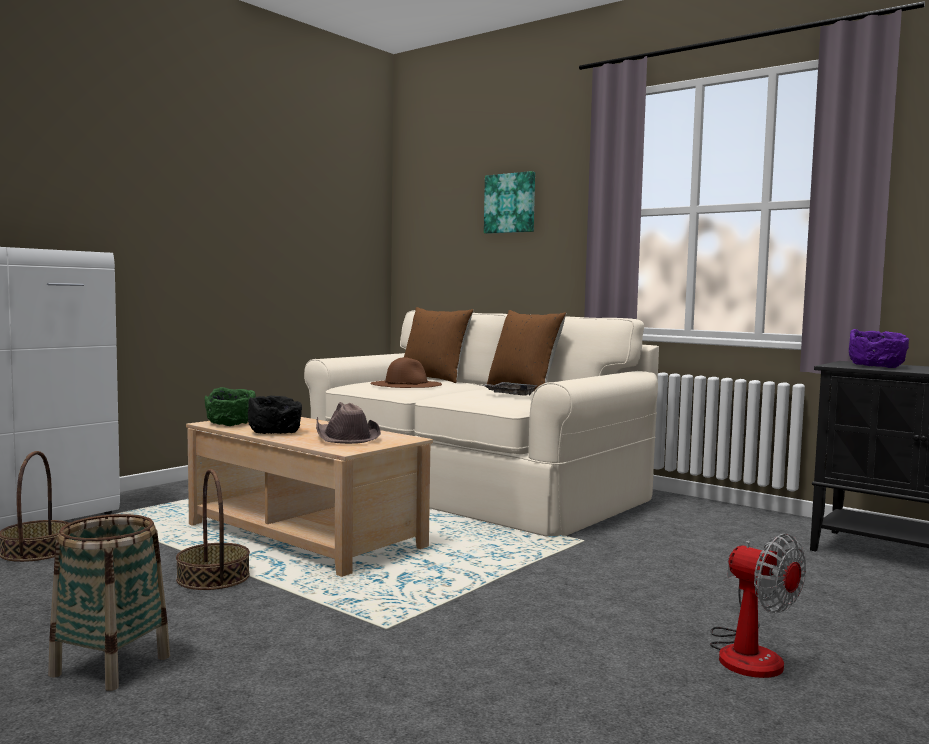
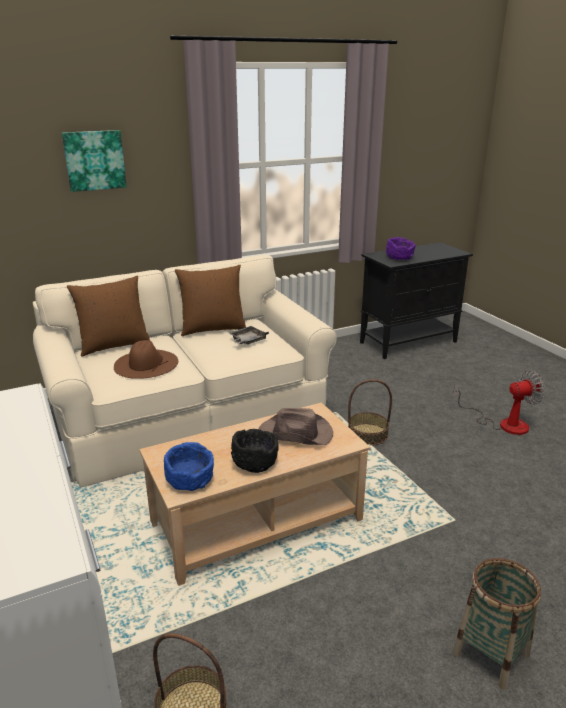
camera: 65 degrees left, 20 degrees up
(213, 577) = (332, 584): basket -> basket (368, 434)
(231, 423) = (190, 480): green bowl -> blue bowl

